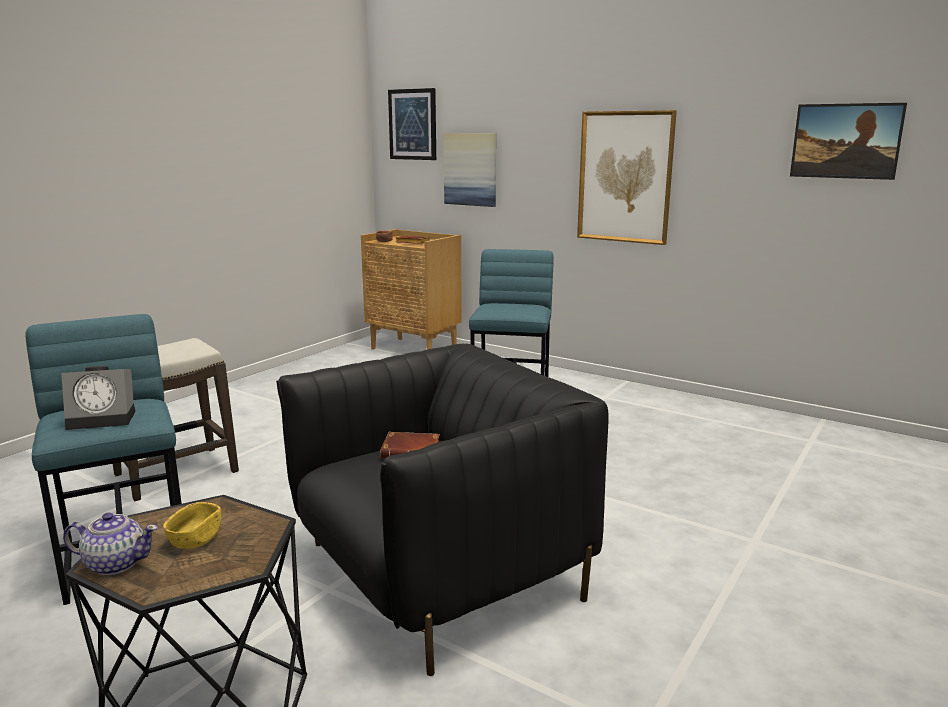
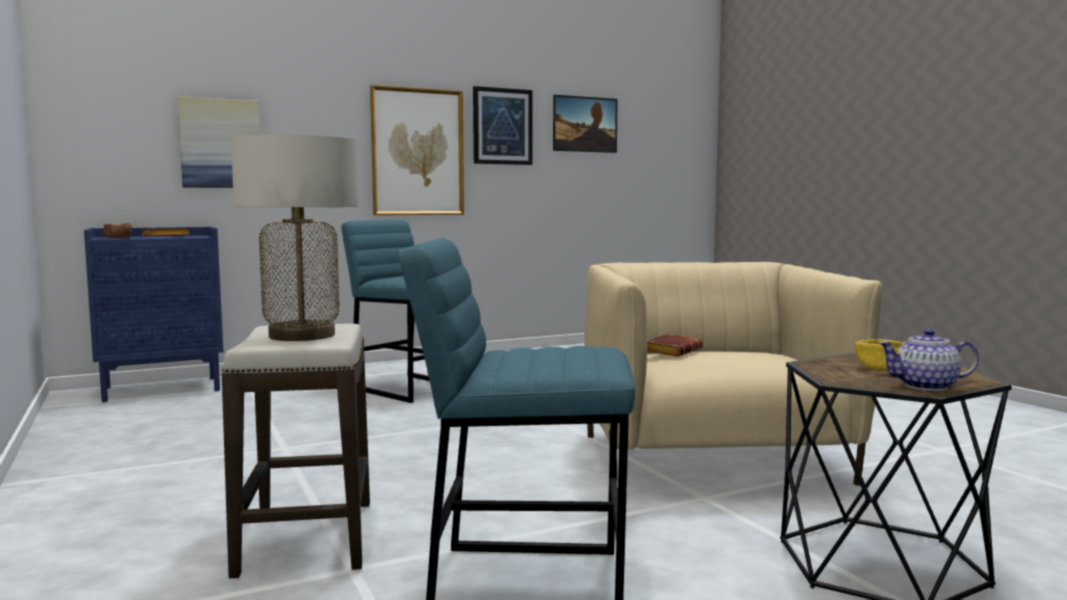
camera: 60 degrees left, 10 degrees down
(104, 419) = (573, 353): alarm clock -> none
(115, 563) = (927, 386): teapot -> teapot turned 120 degrees counterclockwise
(159, 353) = (302, 335): none -> table lamp
(413, 124) = (115, 83): picture -> picture (502, 126)
(414, 349) = (163, 389): brown cabinet -> blue cabinet
(439, 573) = (711, 460): black armchair -> beige armchair

